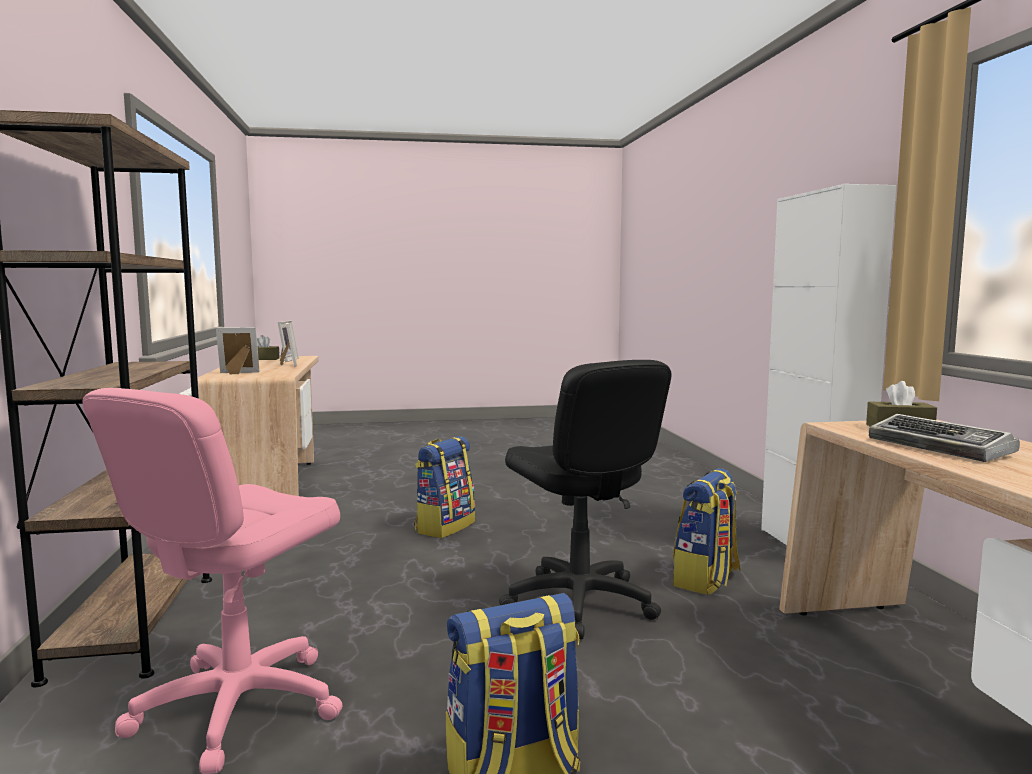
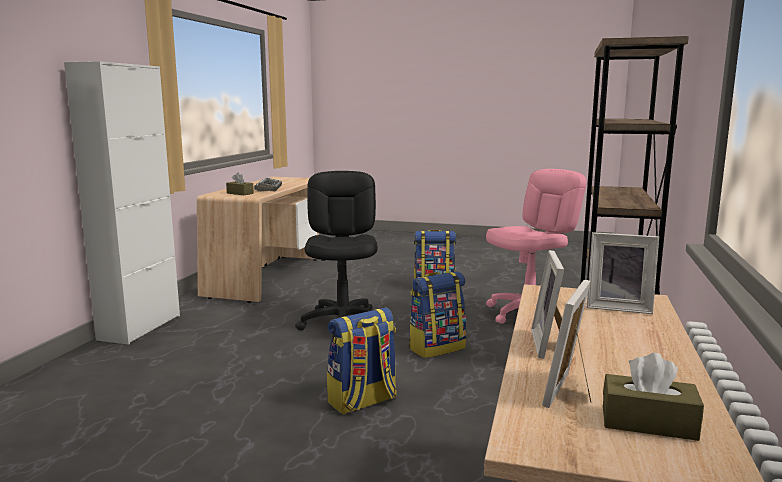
camera: 155 degrees left, 5 degrees up
(706, 580) = (254, 321): backpack -> backpack (437, 348)

